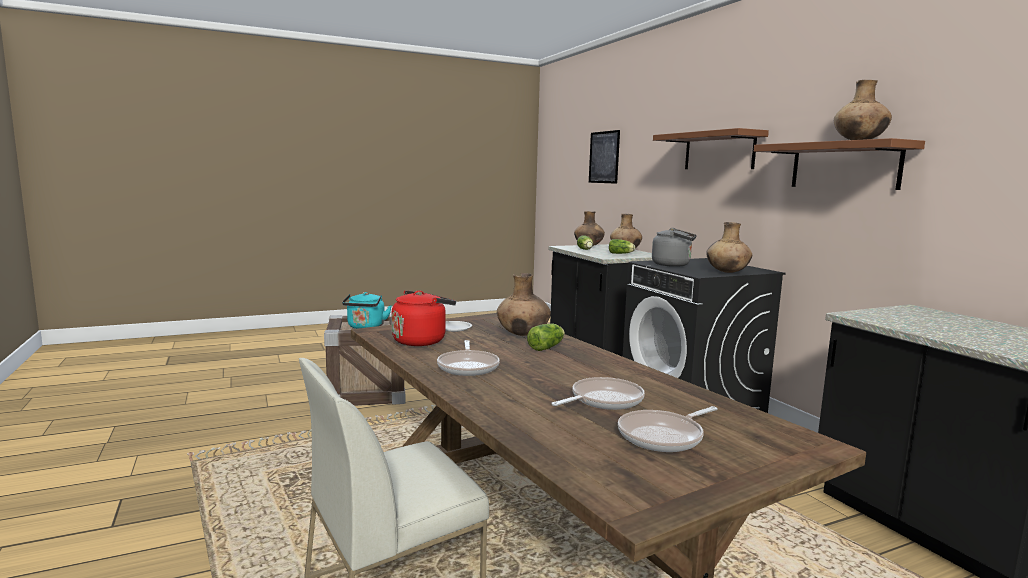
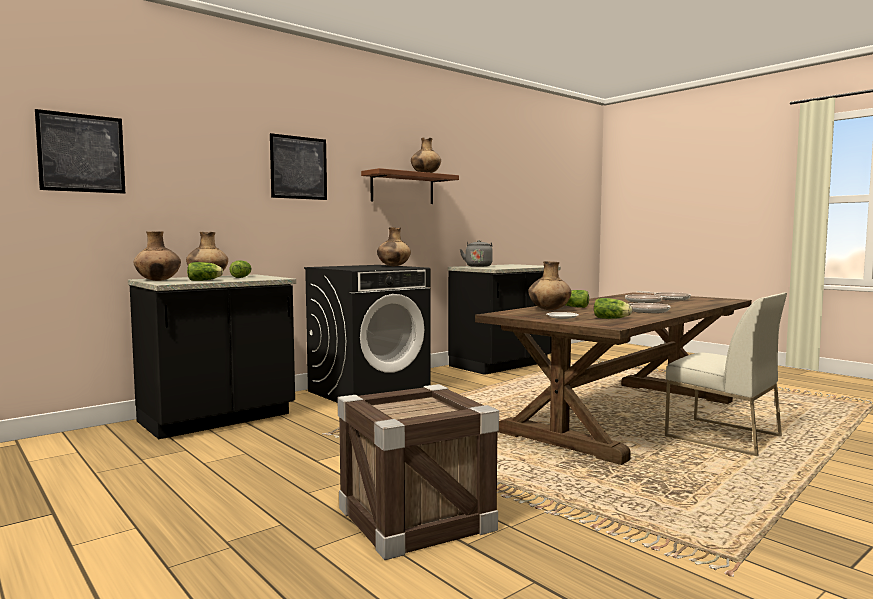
camera: 105 degrees left, 5 degrees down
(366, 327) = (419, 409): turquoise kettle -> none
(421, 340) = (612, 318): red kettle -> lettuce
(673, 265) = (366, 268): grey kettle -> grey kettle (478, 266)
(719, 151) = (299, 167): brown shelf -> picture

